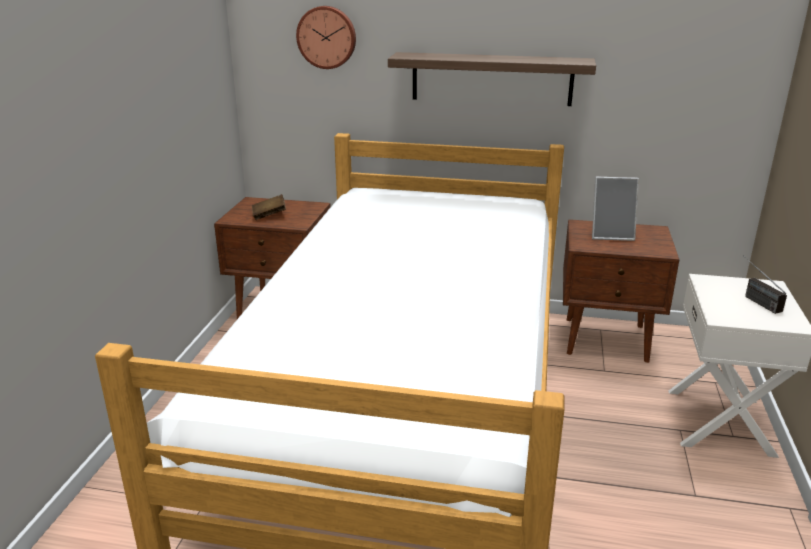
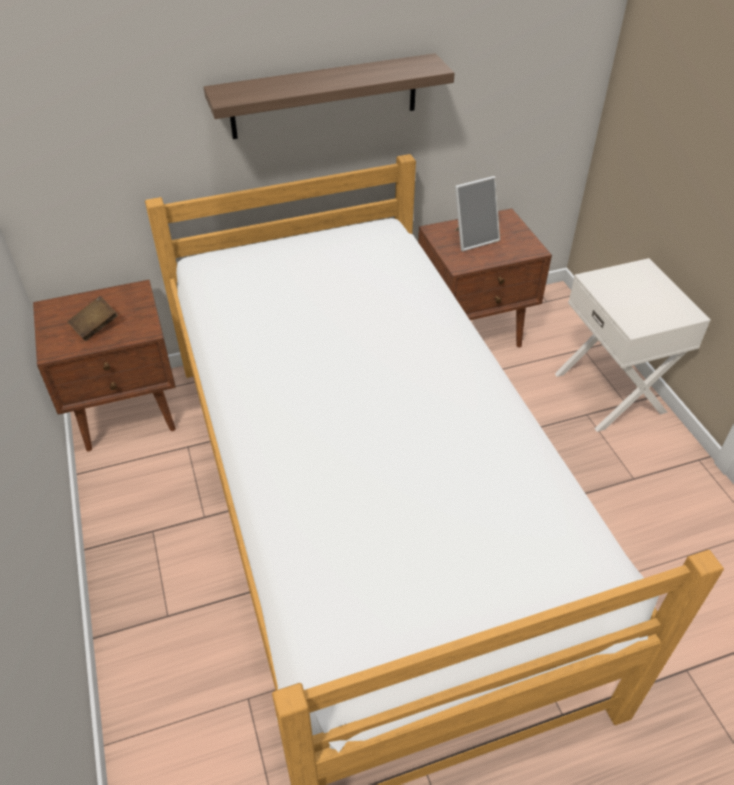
camera: 30 degrees left, 20 degrees up
(327, 37) = (104, 83): wall clock -> none
(754, 299) = (643, 292): radio -> none

